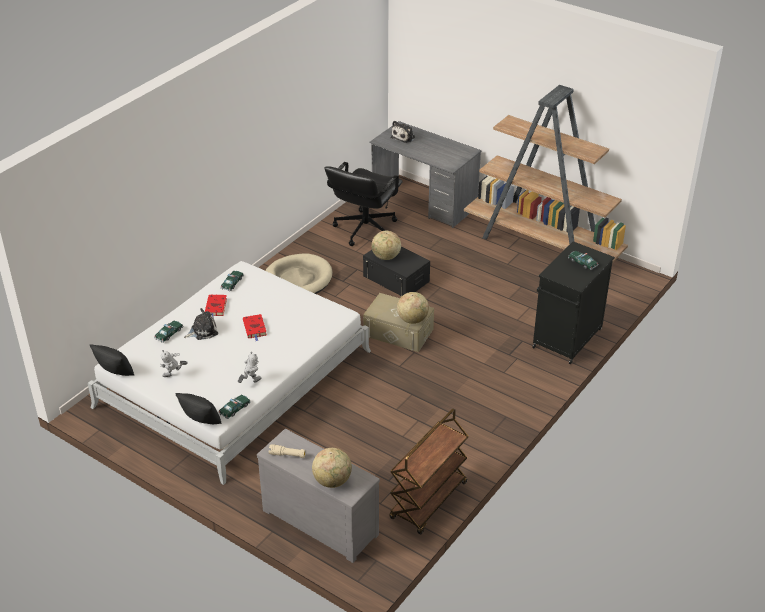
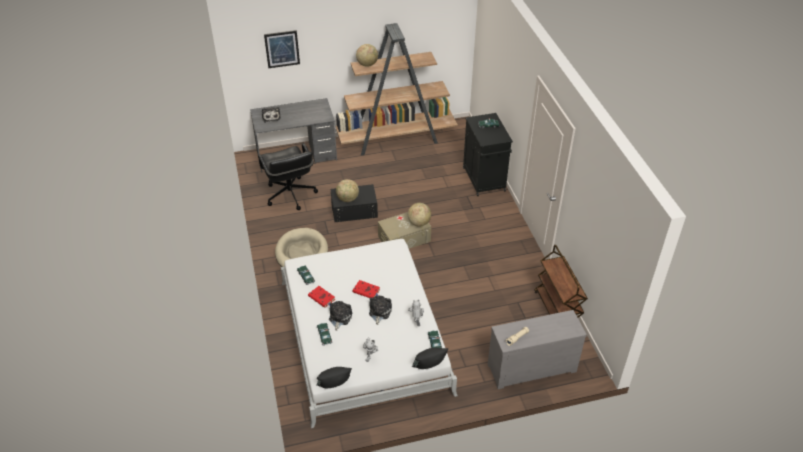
camera: 50 degrees left, 5 degrees up
(236, 351) = (379, 312): none -> plush toy
(332, 481) = (558, 330): globe -> globe (367, 64)
(443, 62) = (282, 49): none -> picture

